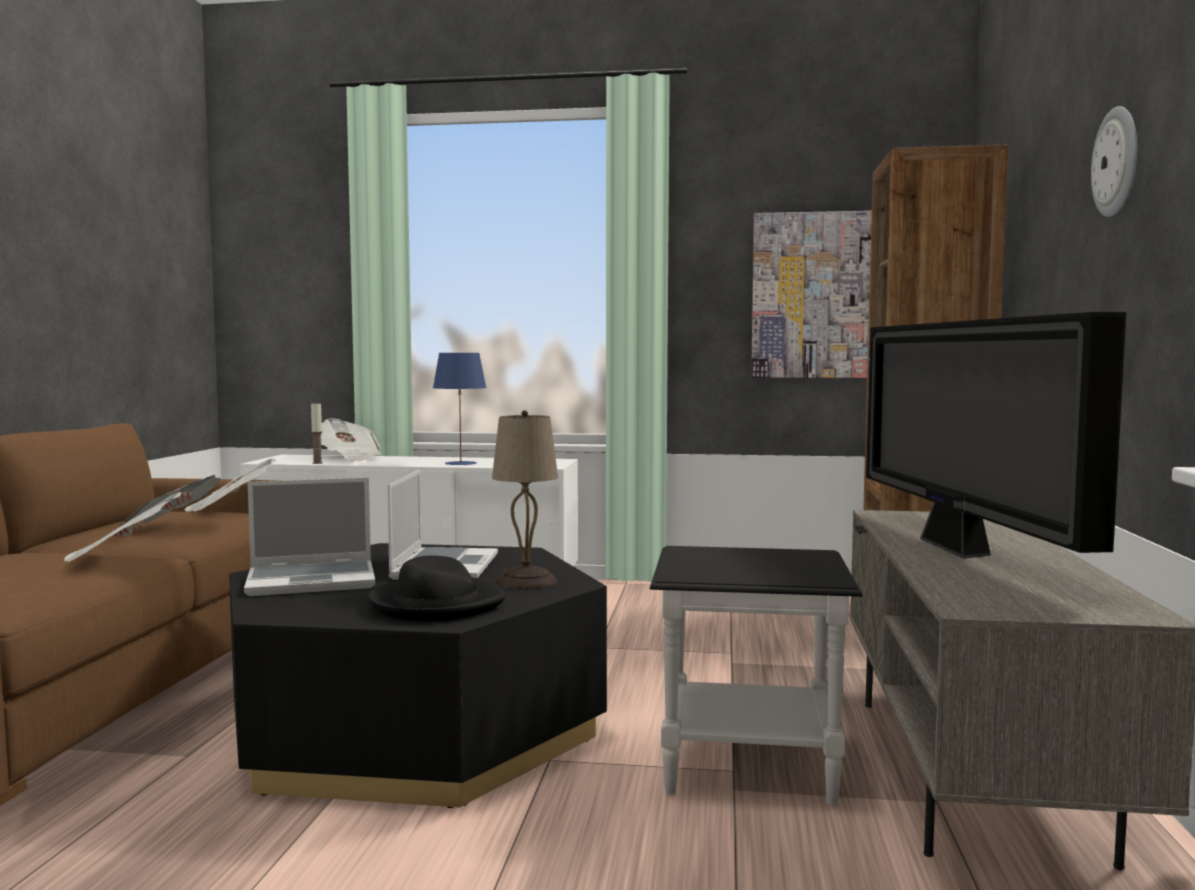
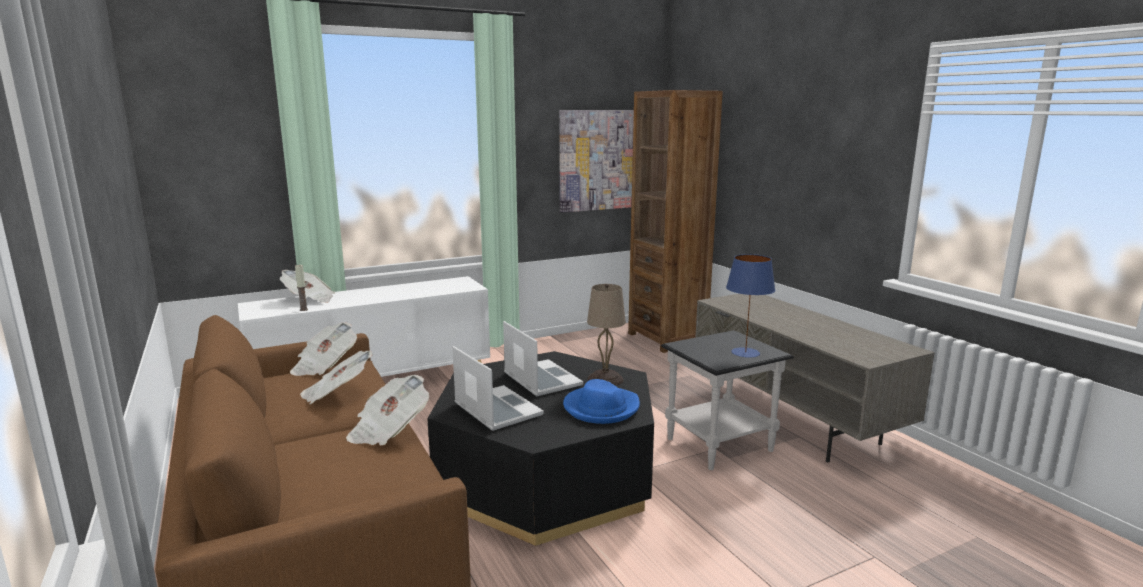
camera: 35 degrees left, 10 degrees up
(313, 581) = (496, 409): laptop -> laptop turned 75 degrees counterclockwise
(436, 604) = (601, 408): black hat -> blue hat
(461, 463) = (409, 293): blue table lamp -> blue table lamp (746, 352)
(956, 549) = (791, 322): television -> none
(1117, 162) = (825, 129): wall clock -> none

